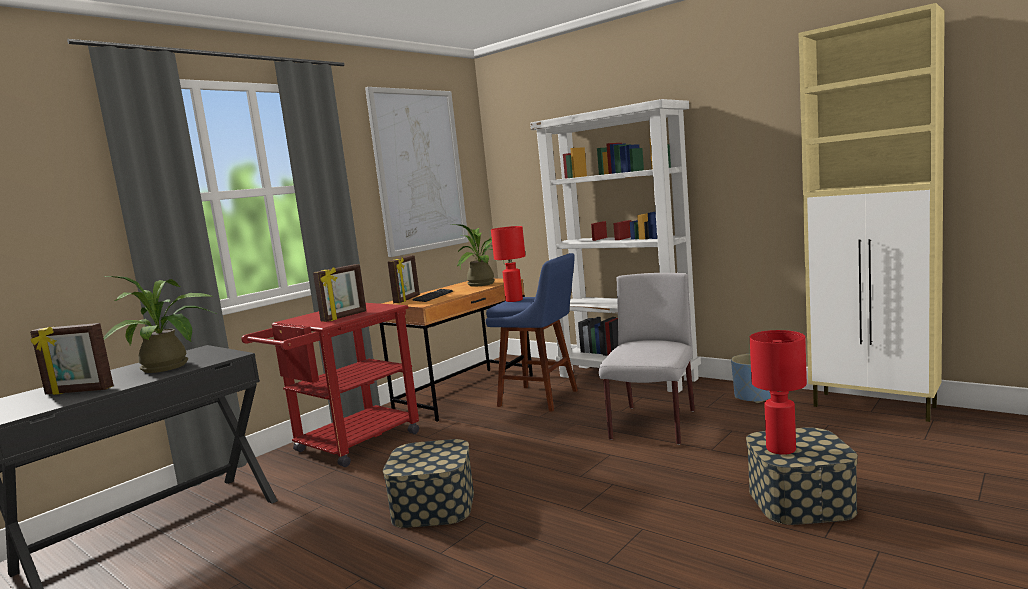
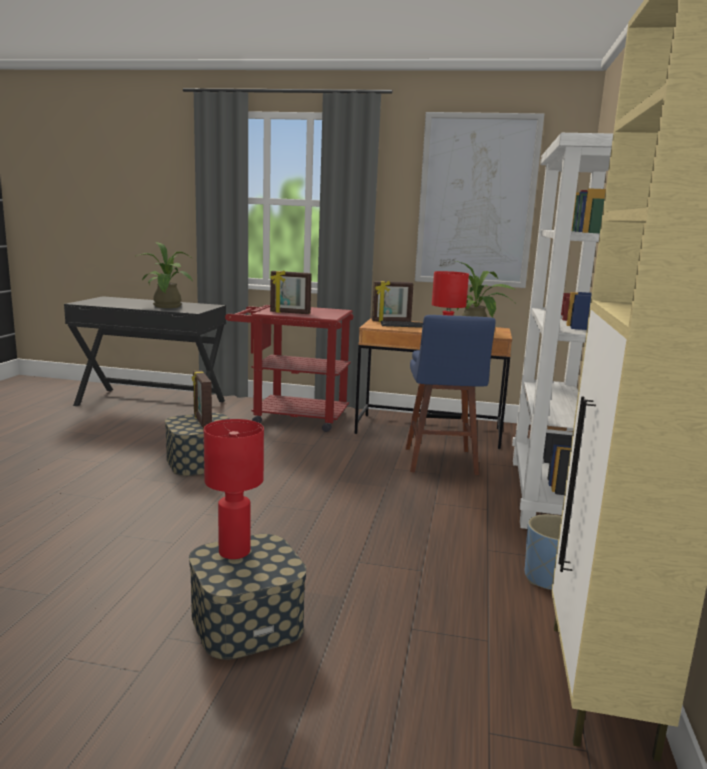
camera: 60 degrees right, 5 degrees up
(78, 391) = (121, 303): picture frame -> picture frame (202, 421)
(653, 425) = (406, 524): grey chair -> none

